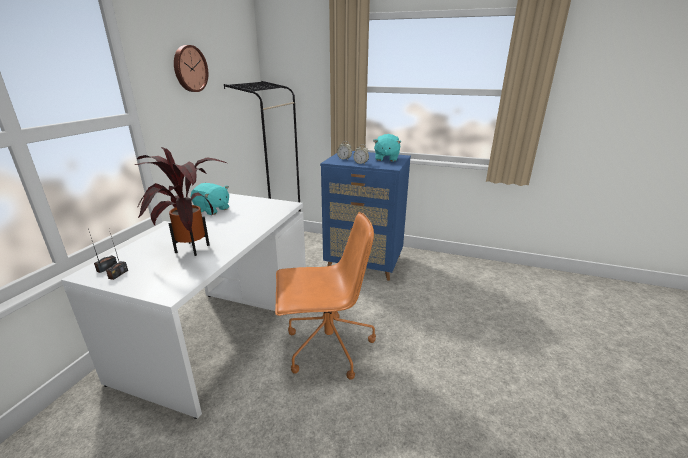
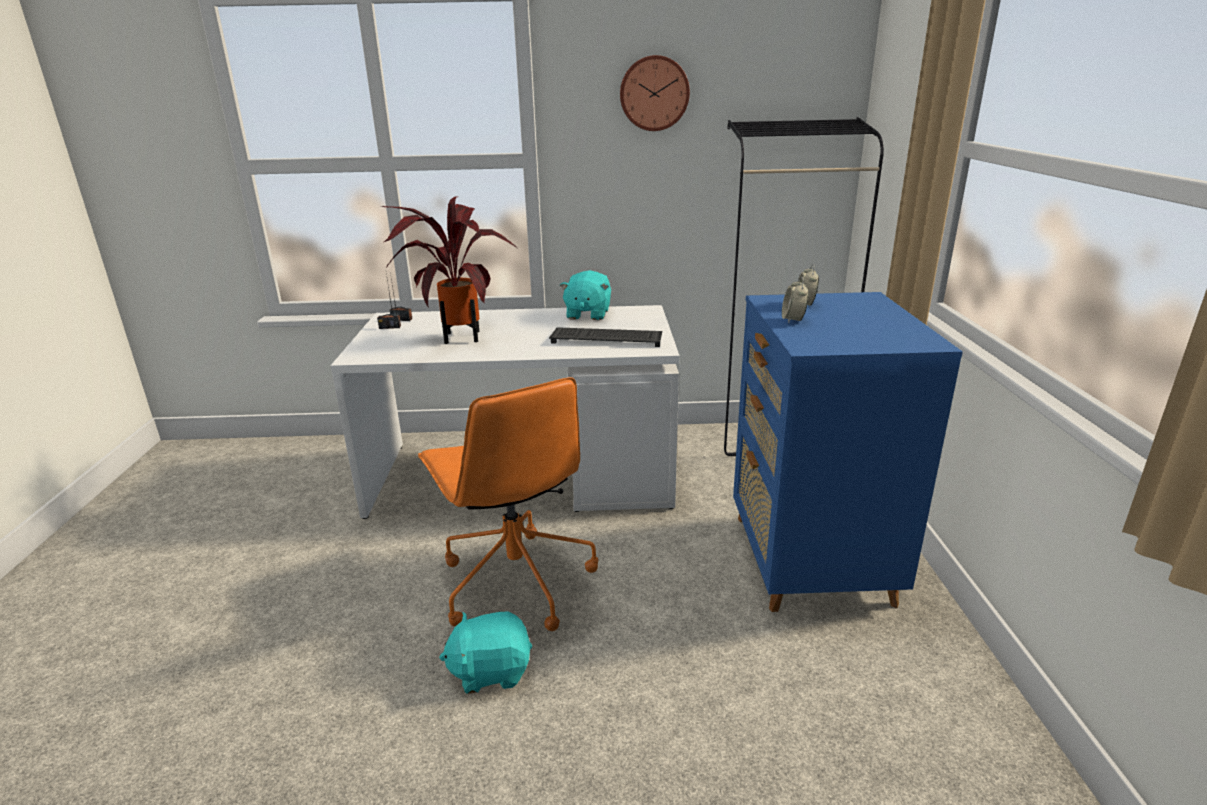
camera: 70 degrees right, 0 degrees up
(259, 211) = (608, 338): none -> keyboard
(386, 158) = (876, 333): turquoise plush toy -> turquoise plush toy (490, 670)

